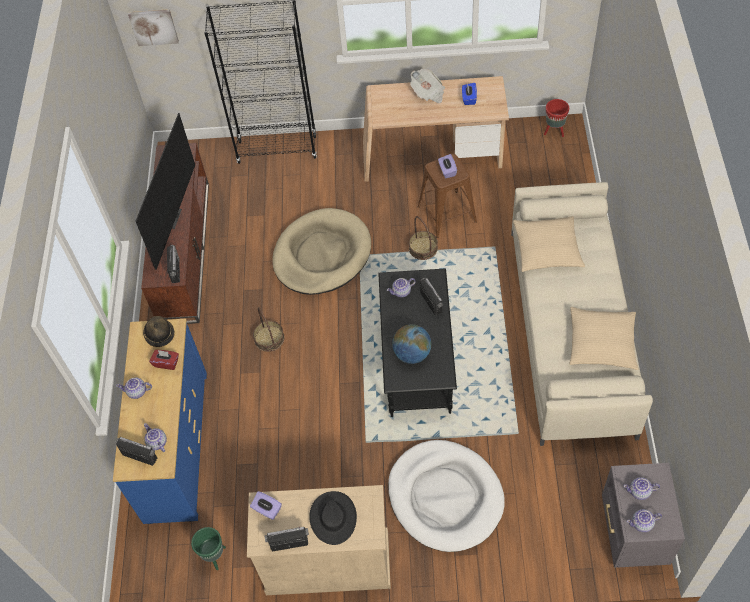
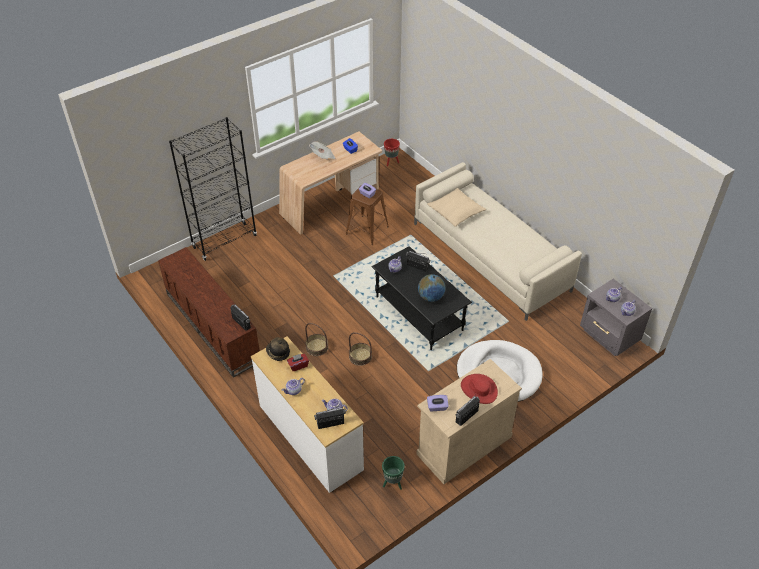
camera: 40 degrees left, 10 degrees down
(153, 26) = (130, 171): picture -> none
(170, 217) = (208, 296): television -> none
(175, 445) = (310, 437): blue dresser -> white dresser
(322, 255) = (309, 286): beige dog bed -> none
(333, 518) = (479, 389): black hat -> red hat
(423, 248) = (369, 254): basket -> basket (360, 356)
(601, 343) = (526, 243): beige pillow -> none

